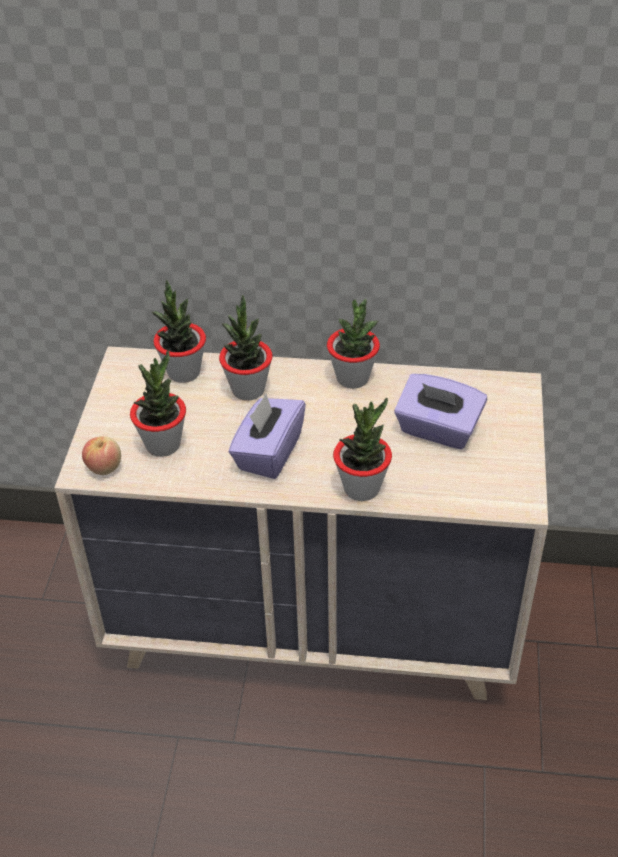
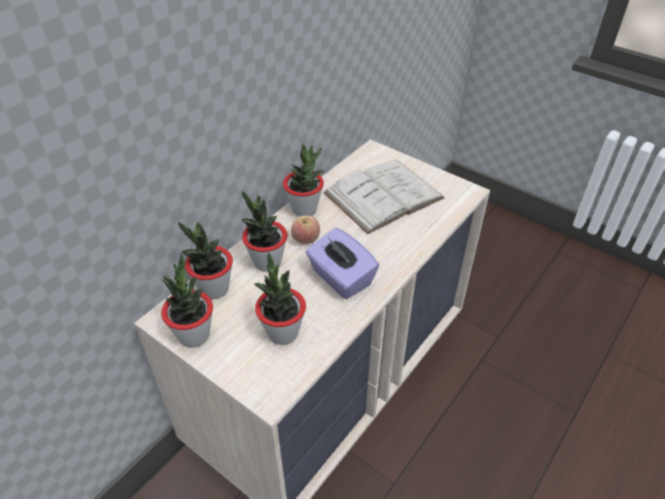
camera: 60 degrees left, 0 degrees up
(104, 467) = (276, 380): apple -> apple (305, 239)
(362, 488) = (408, 248): potted plant -> potted plant (194, 335)
(438, 430) = (383, 195): purple tissue box -> white book

